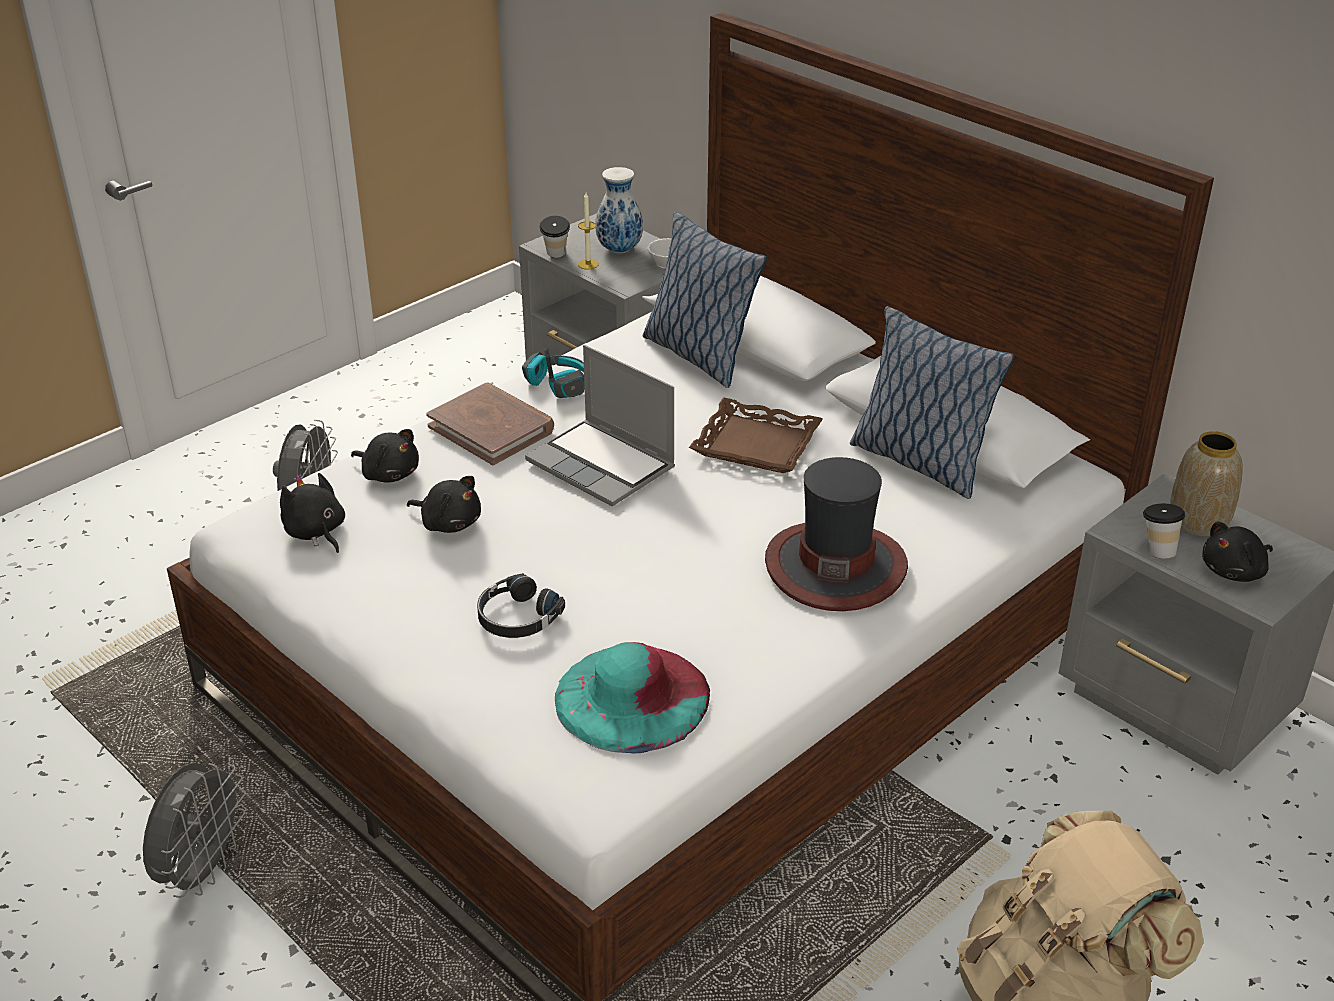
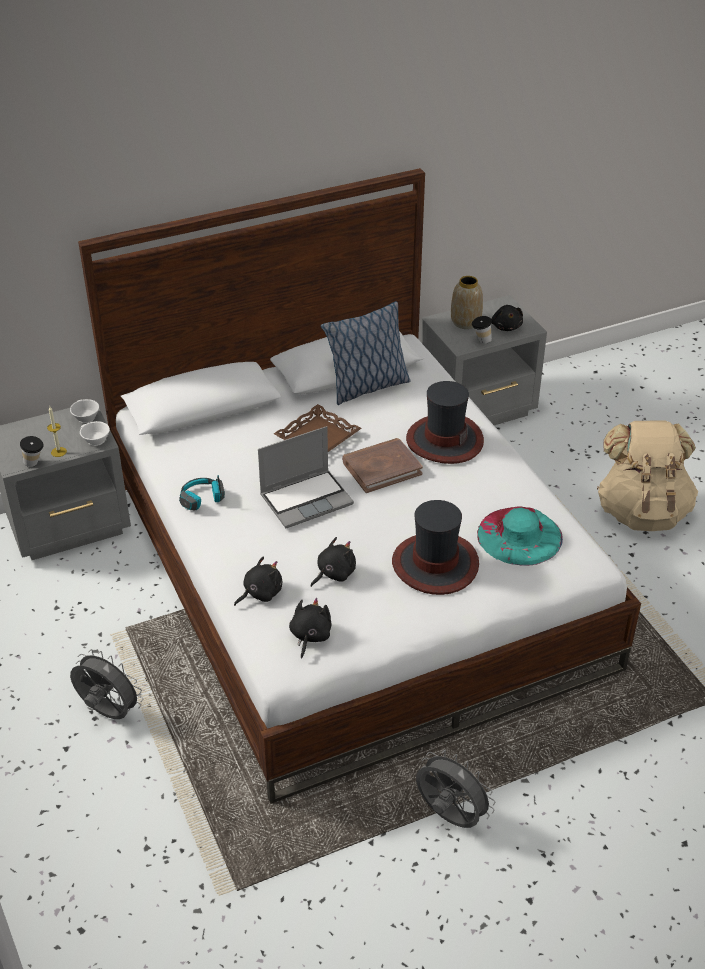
camera: 70 degrees left, 5 degrees up
(315, 532) = (310, 636): black plush toy -> black plush toy turned 120 degrees clockwise
(491, 428) = (237, 537): brown book -> brown book (381, 468)
(517, 618) = (435, 564): black headphones -> hat
(619, 249) = (50, 433): vase -> none
(626, 280) = (94, 440): none -> white cup
(698, 355) = (207, 434): pillow -> none

